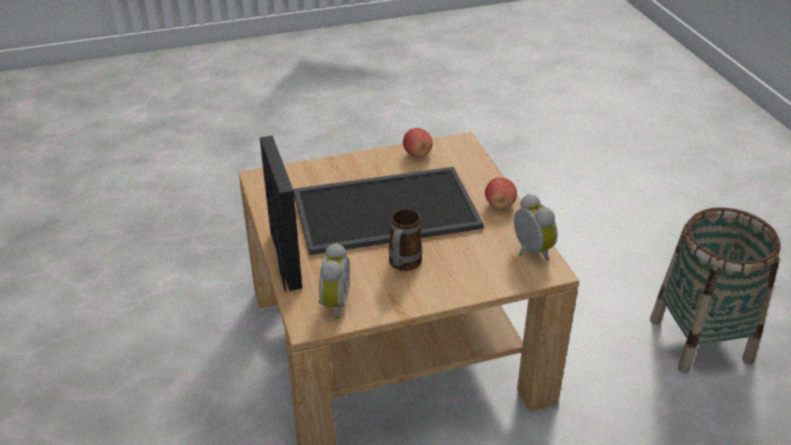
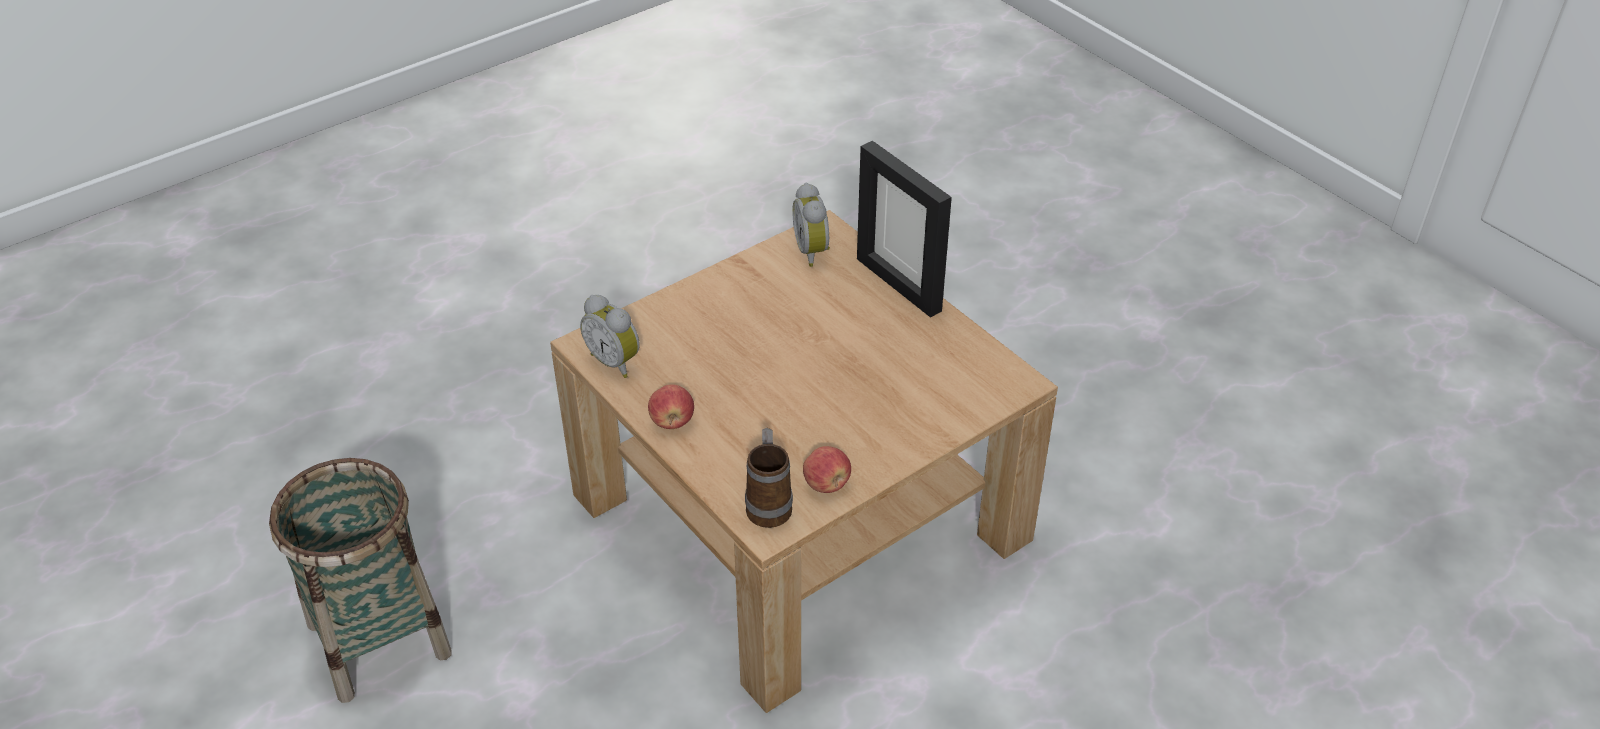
camera: 160 degrees right, 5 degrees up
(387, 208) = (820, 378): tray -> none
(402, 265) = (761, 308): mug -> mug (769, 503)

